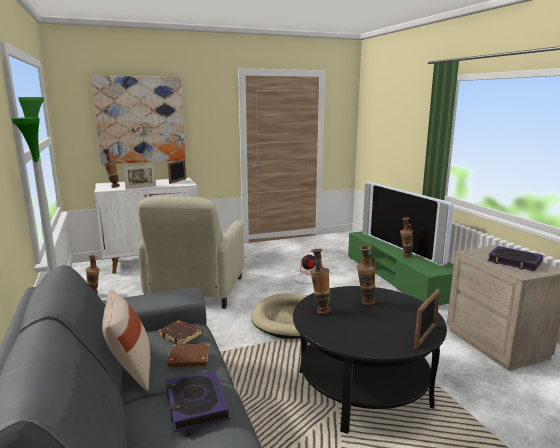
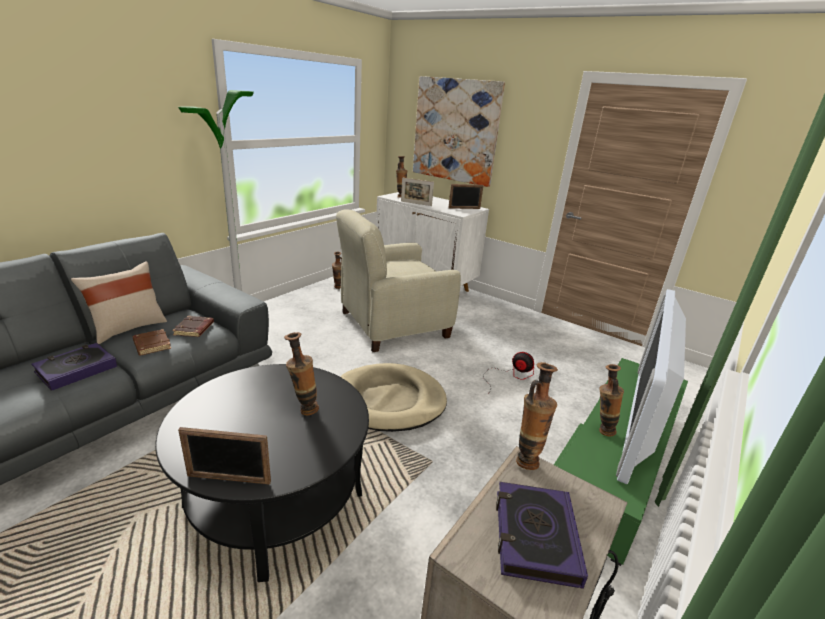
camera: 55 degrees right, 10 degrees up
(320, 310) = (265, 381): vase -> vase (527, 458)

